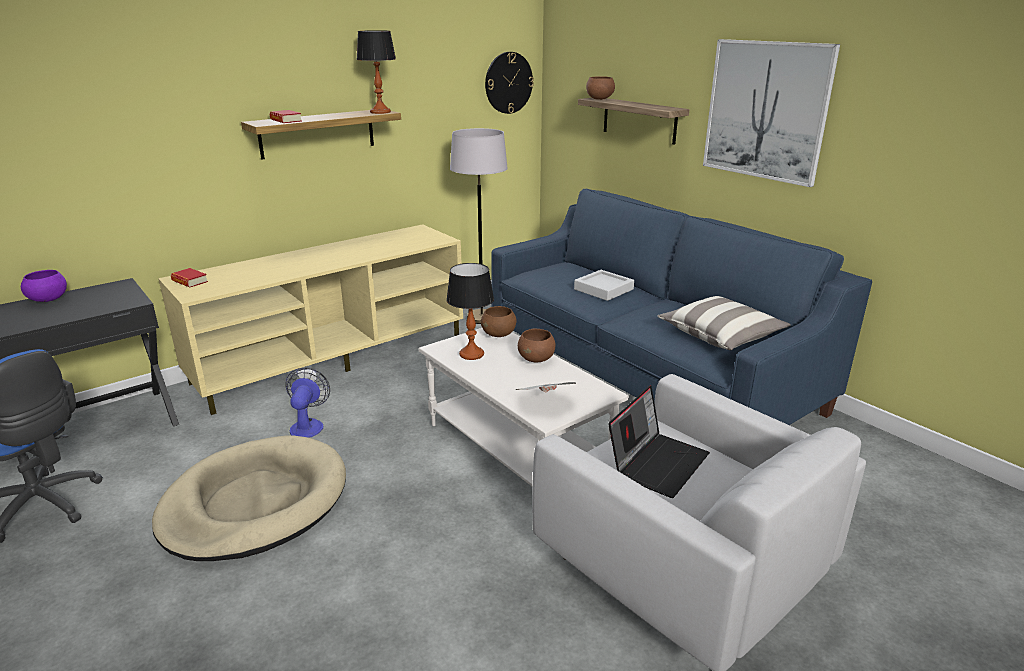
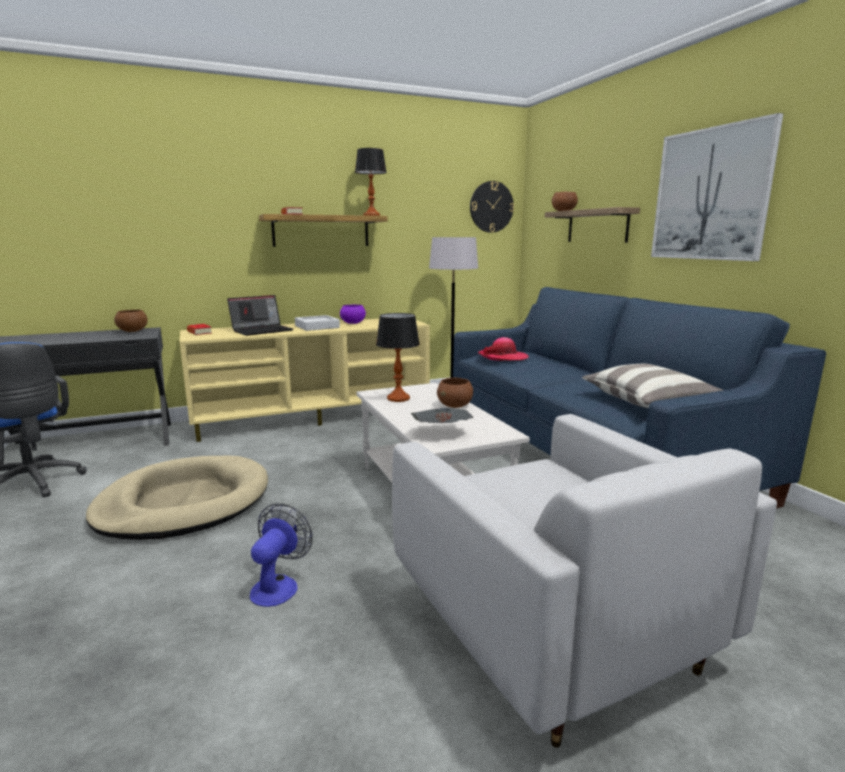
camera: 15 degrees right, 10 degrees down
(48, 299) = (91, 332): purple bowl -> purple bowl (353, 323)
(308, 425) = (264, 456): fan -> fan (278, 585)
(499, 334) = (432, 389): brown bowl -> brown bowl (133, 331)
(553, 278) = (503, 357): none -> hat
(603, 289) = (546, 366): grey tray -> grey tray (317, 327)
(657, 462) = (530, 490): laptop -> laptop (262, 330)

